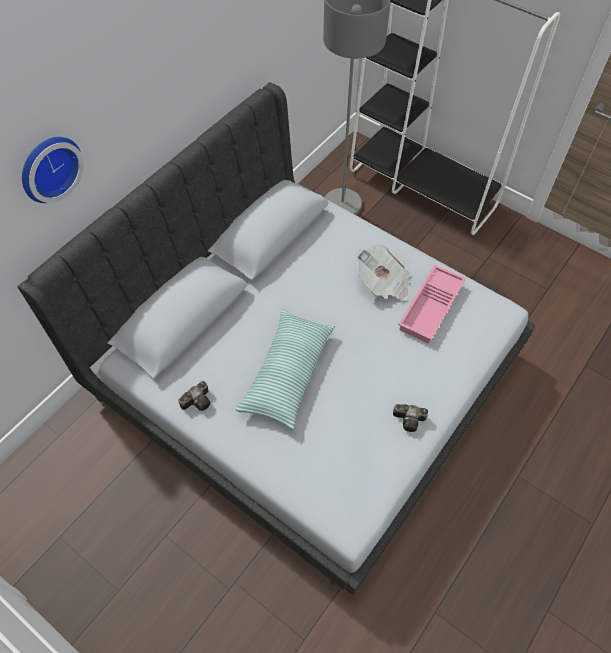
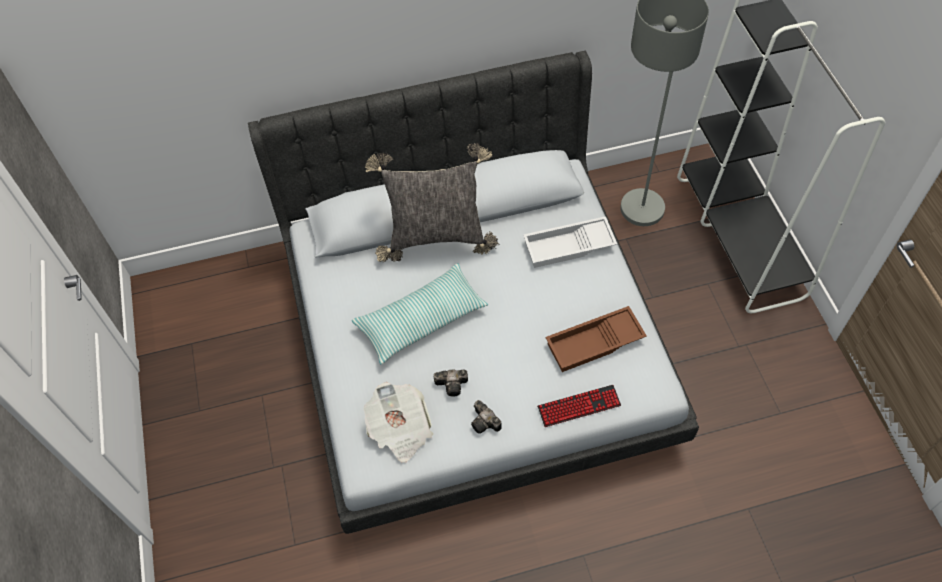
camera: 40 degrees right, 0 degrees up
(48, 167) = (308, 40): wall clock -> none
(198, 400) = (337, 297): camera -> camera (453, 385)
(243, 304) = (437, 241): none -> pillow
(349, 249) = (568, 247): none -> white tray
(383, 283) = (571, 296): newspaper -> newspaper (400, 430)
(431, 308) = (594, 344): pink tray -> brown tray
(463, 360) = (579, 406): none -> keyboard

